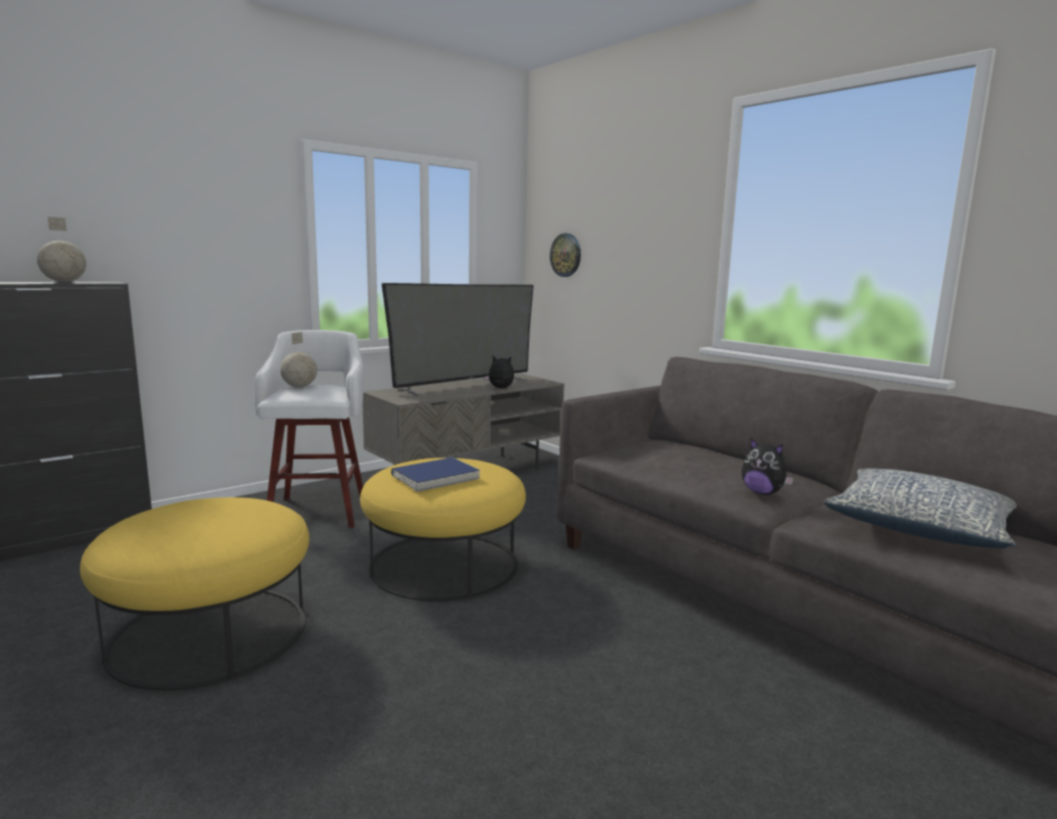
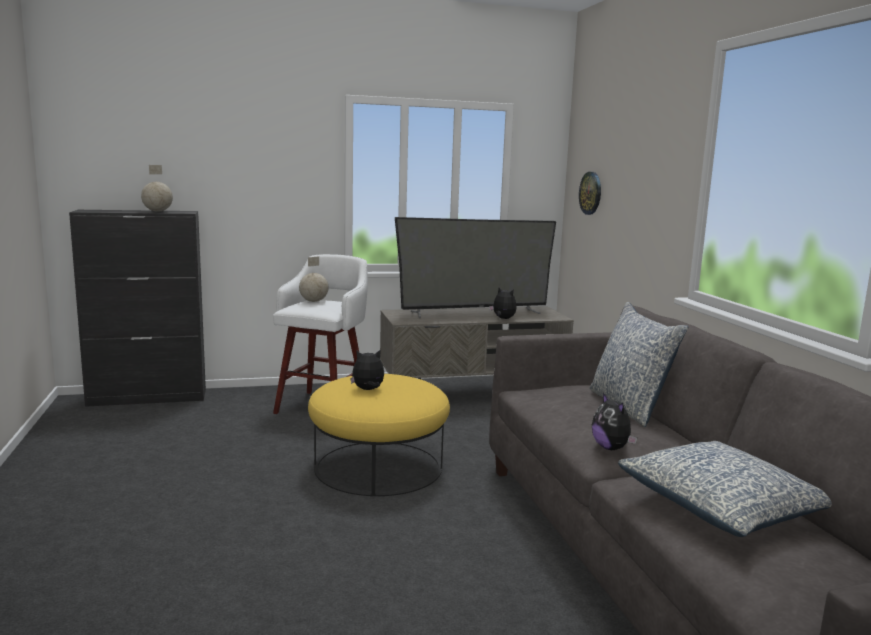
camera: 25 degrees right, 0 degrees up
(210, 632) = (180, 478): yellow ottoman -> none
(435, 478) = (368, 390): blue book -> plush toy
(719, 454) = (629, 407): none -> pillow

